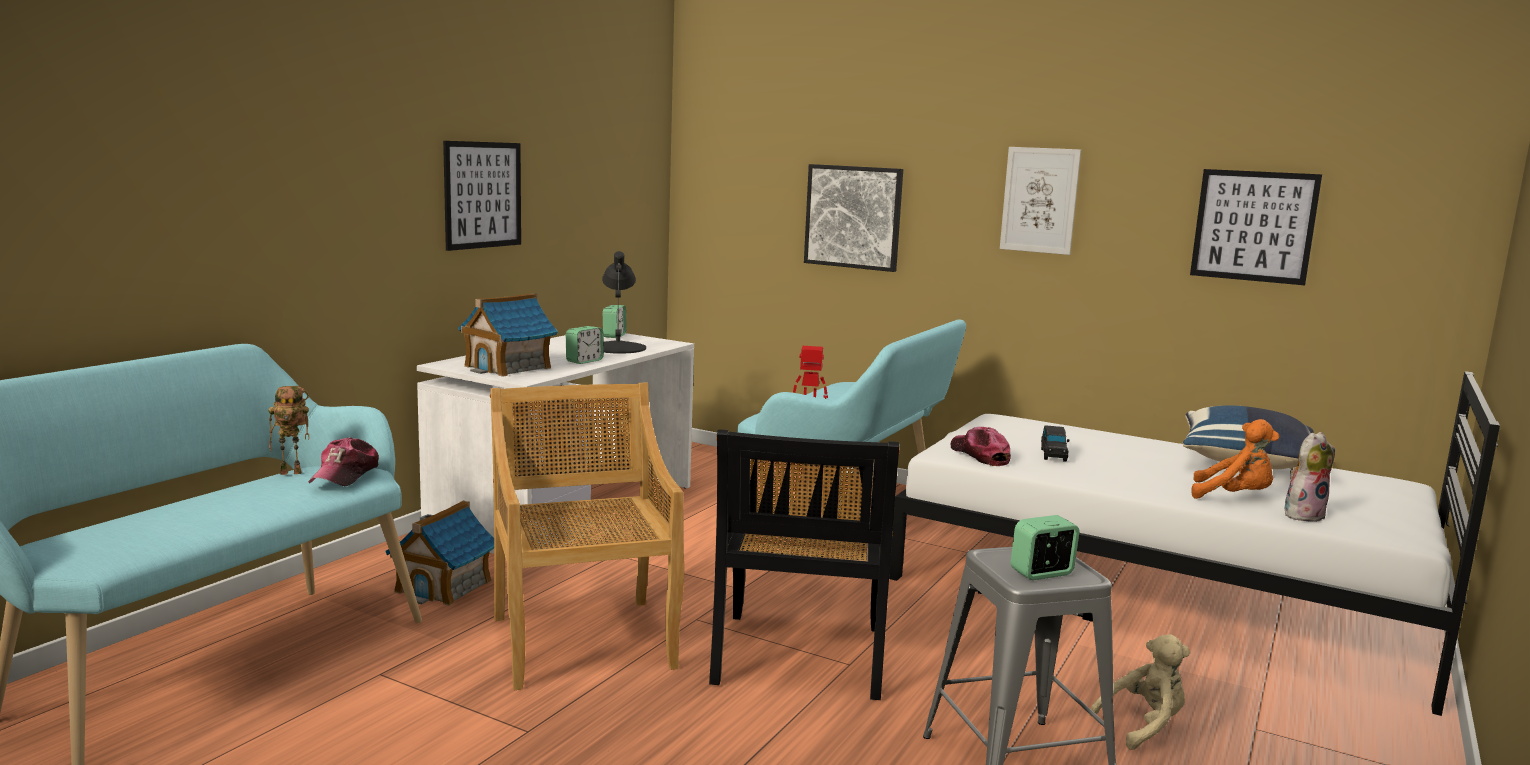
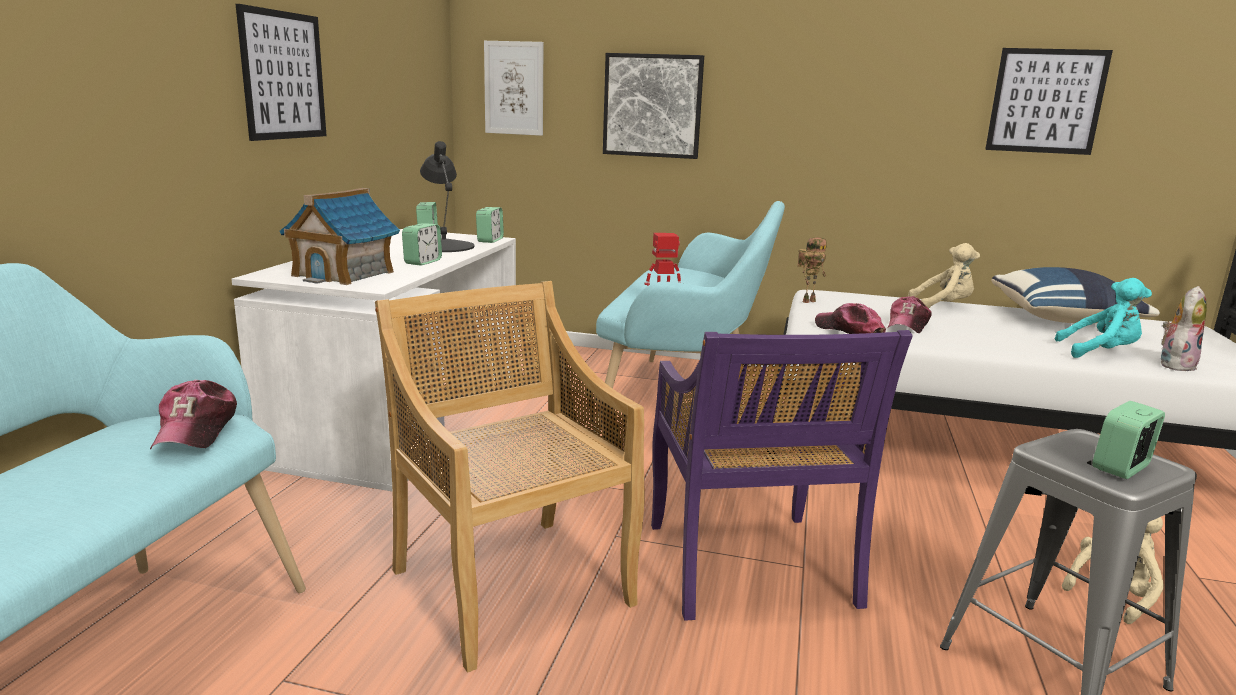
camera: 15 degrees left, 5 degrees up
(292, 472) = (113, 432): toy robot -> toy robot (808, 301)
(444, 586) = (311, 536): toy house -> none
(666, 344) = (490, 240): none -> alarm clock
(799, 657) = (750, 567): black chair -> purple chair
(1039, 200) = (842, 83): picture -> picture (514, 88)
(1053, 454) = (908, 325): black toy car -> cap
(1122, 440) = (943, 306): none -> beige plush toy
(1234, 497) = (1100, 353): orange plush toy -> turquoise plush toy

